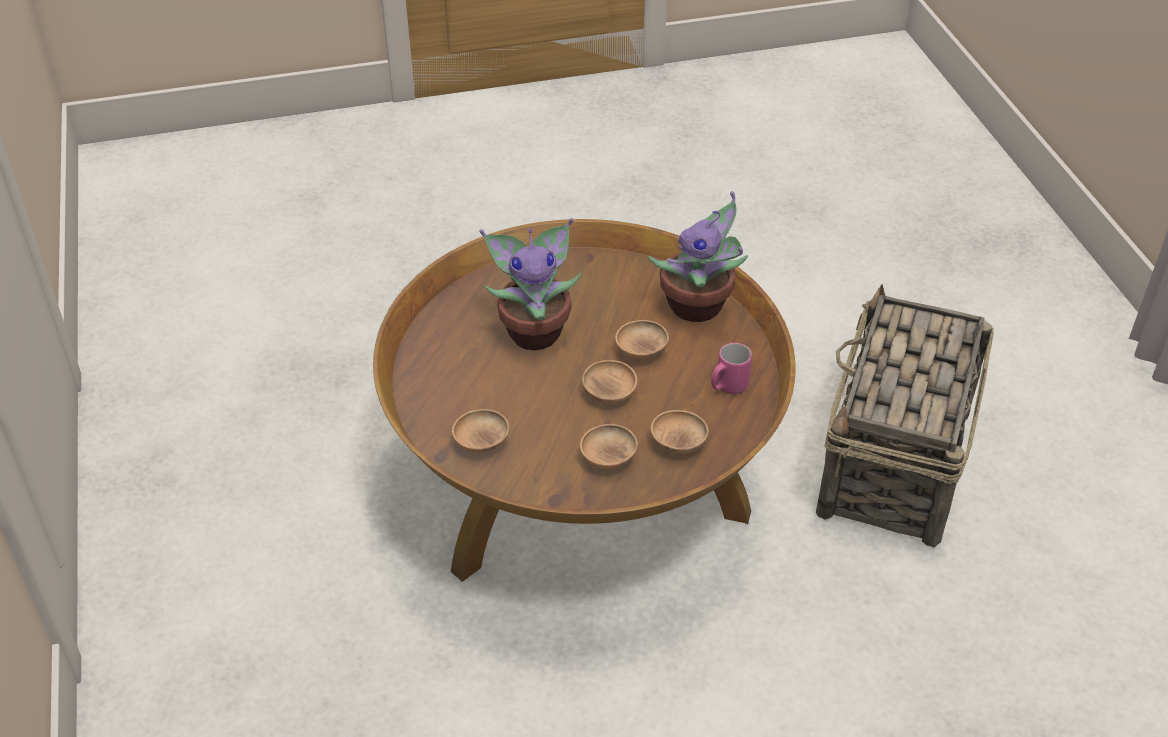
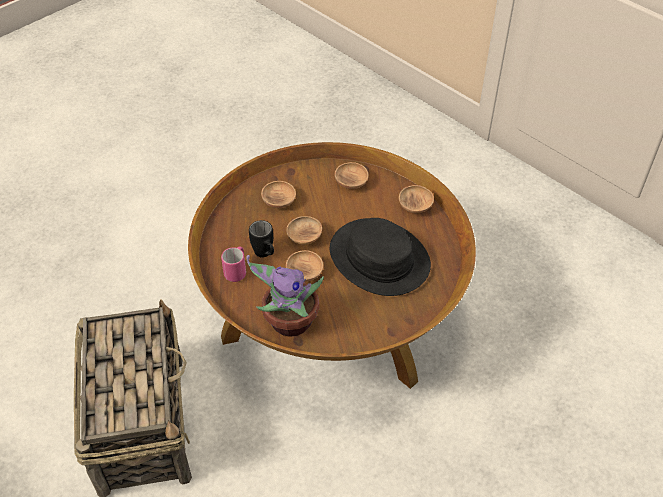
camera: 150 degrees right, 5 degrees up
(535, 331) = (379, 258): potted plant -> black hat
(677, 392) = (265, 255): none -> black mug
(678, 443) = (246, 225): brown bowl -> brown bowl (415, 206)

